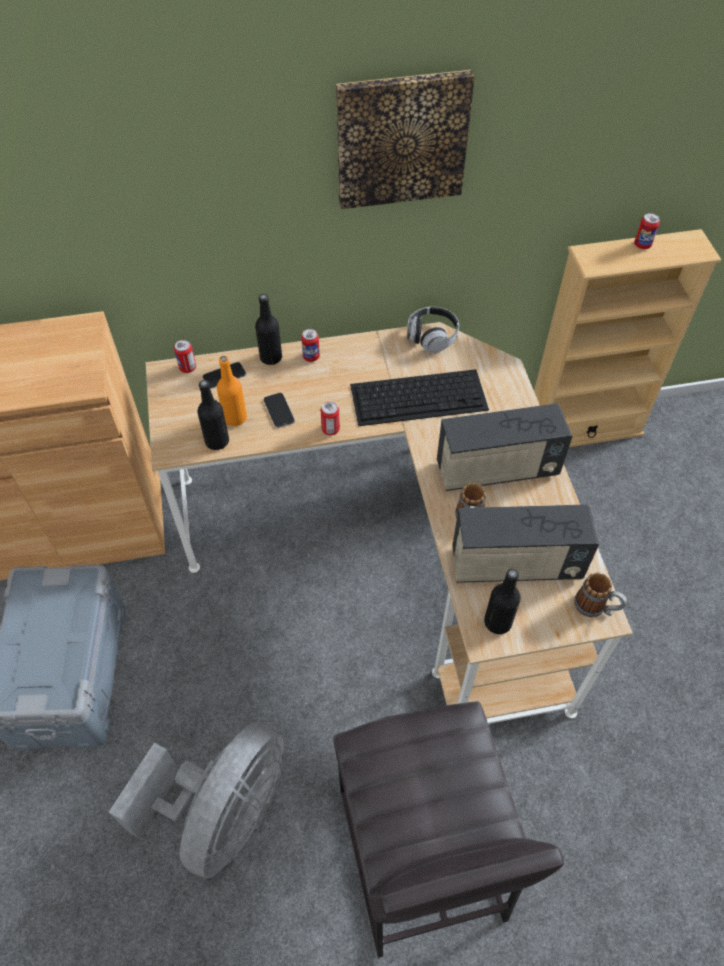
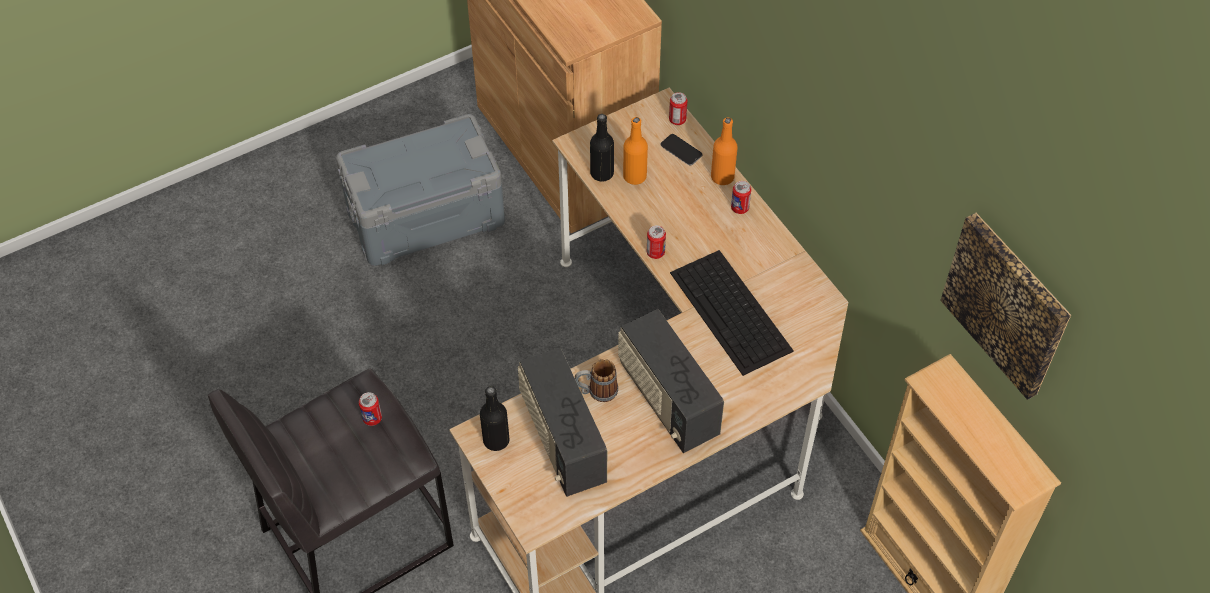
camera: 70 degrees right, 0 degrees up
(224, 812) = (344, 376): grey fan -> none
(271, 357) = (722, 177): black bottle -> orange bottle
(279, 411) = (659, 206): phone -> none
(401, 139) = (855, 109): picture -> picture (1007, 304)
(432, 337) = (820, 300): headphones -> none
(595, 608) = (541, 516): mug -> none
(642, 245) = (992, 424): can -> can (372, 418)

